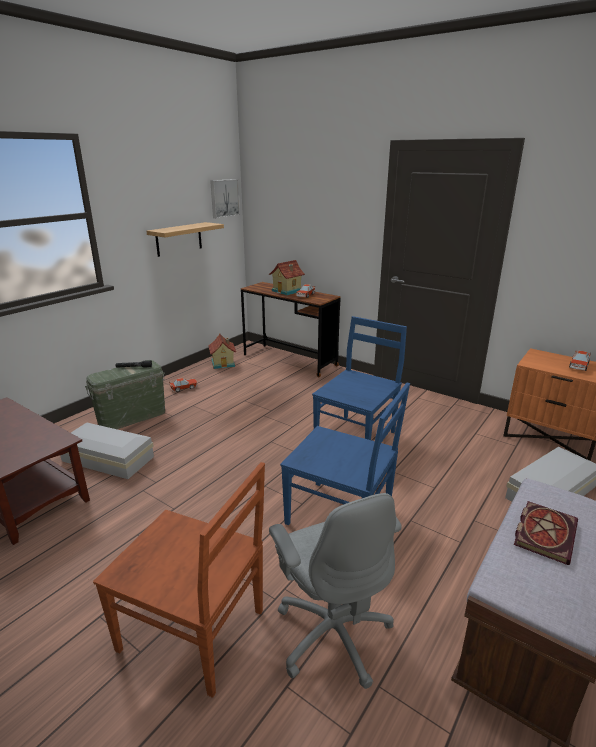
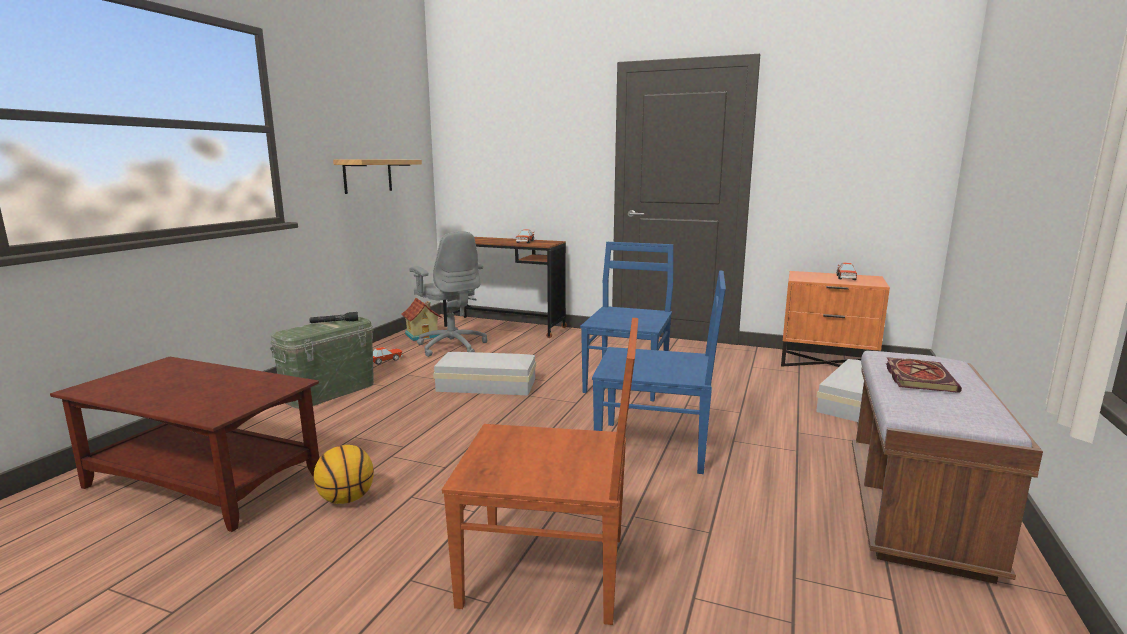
camera: 15 degrees left, 10 degrees down
(95, 528) = (347, 499): none -> basketball
(107, 458) = (320, 432): white storage box -> white storage box (485, 384)
(224, 198) = (414, 134): picture -> none
(287, 291) = (500, 240): toy house -> none
(333, 632) = (714, 543): grey office chair -> grey office chair (452, 346)

